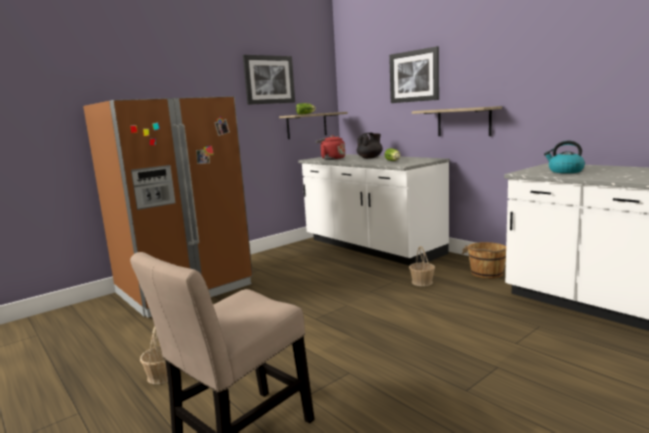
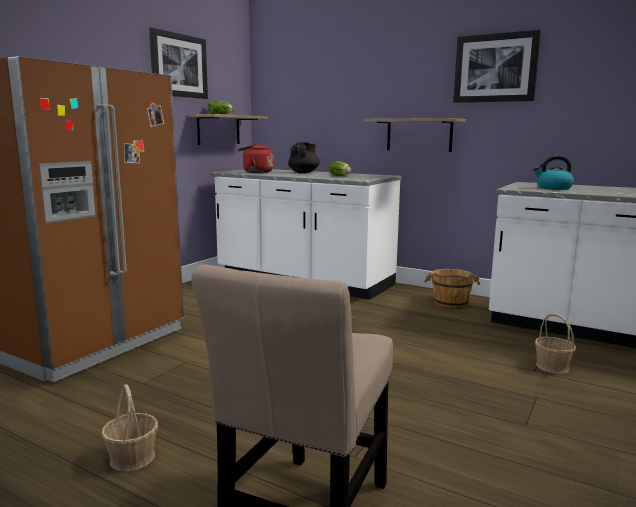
camera: 20 degrees left, 0 degrees up
(414, 76) = (359, 79): picture -> picture (495, 68)
(422, 282) = (390, 315): basket -> basket (552, 367)

